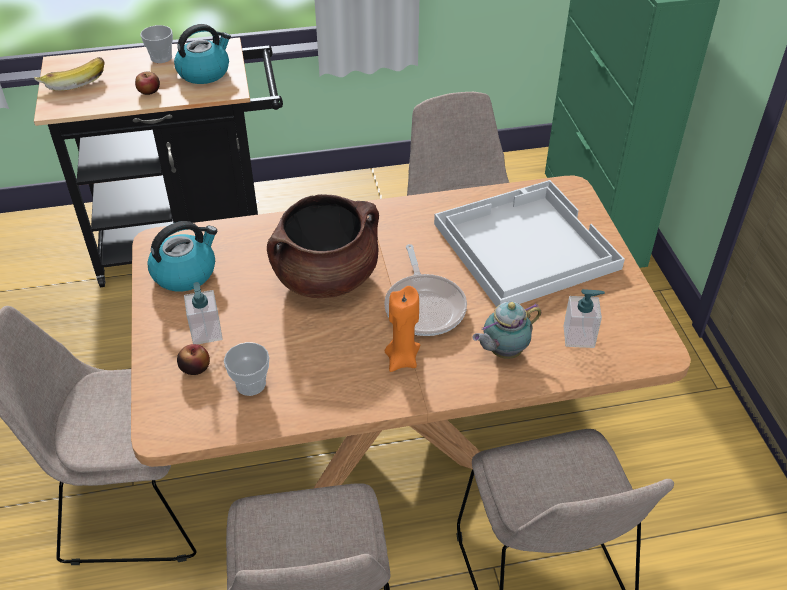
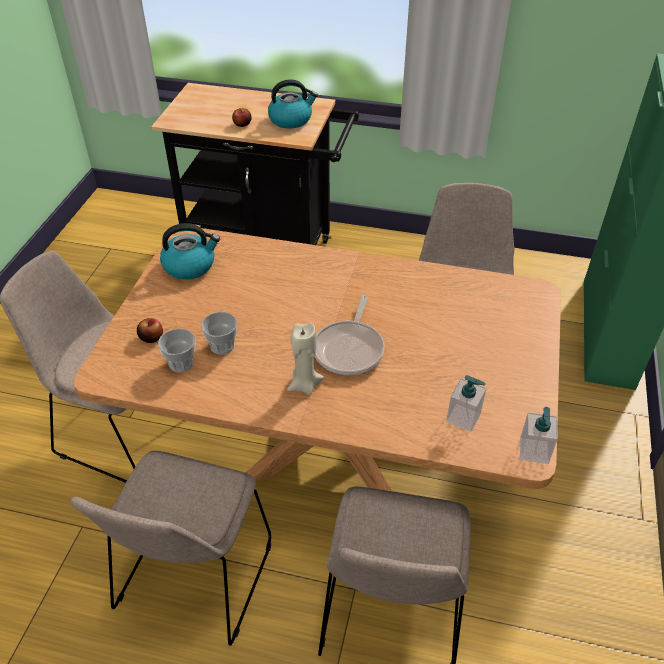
camera: 25 degrees right, 0 degrees up
(74, 81) = (196, 104): banana -> none
(161, 58) = (267, 101): cup -> cup (222, 346)
(206, 332) = (176, 314): soap dispenser -> soap dispenser (534, 451)
(326, 277) = (288, 301): brown cooking pot -> none
(402, 359) = (304, 385): orange candle -> beige candle
(503, 352) = (389, 407): teapot -> none
(523, 245) = (465, 326): white tray -> none

